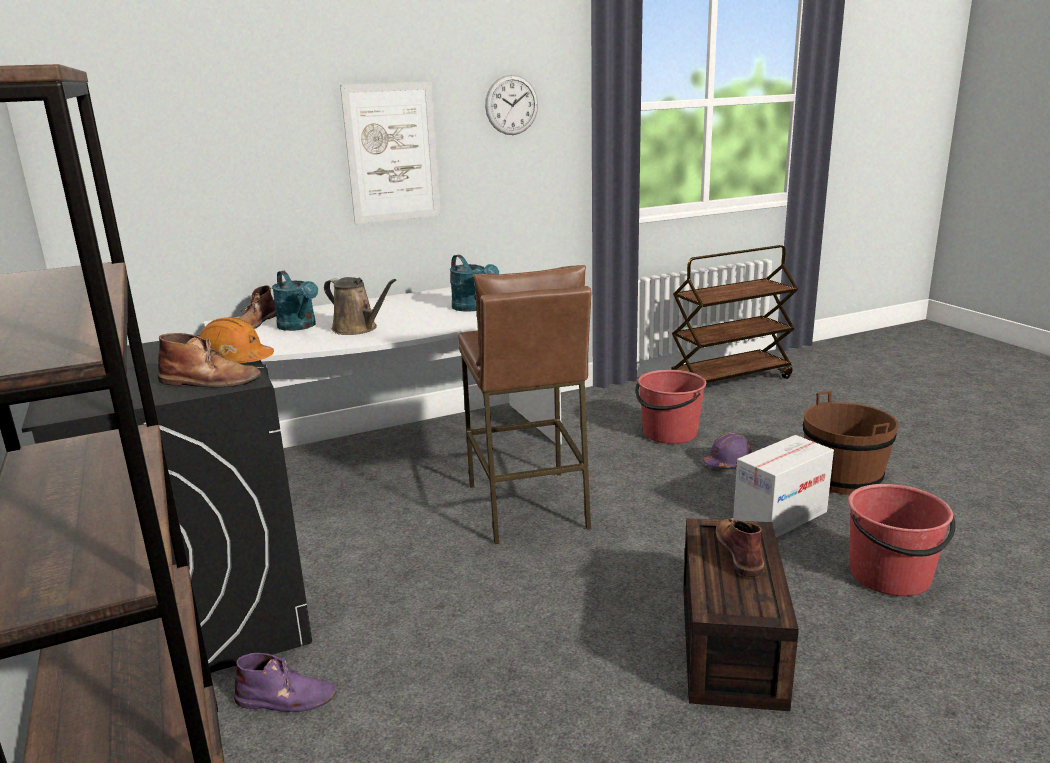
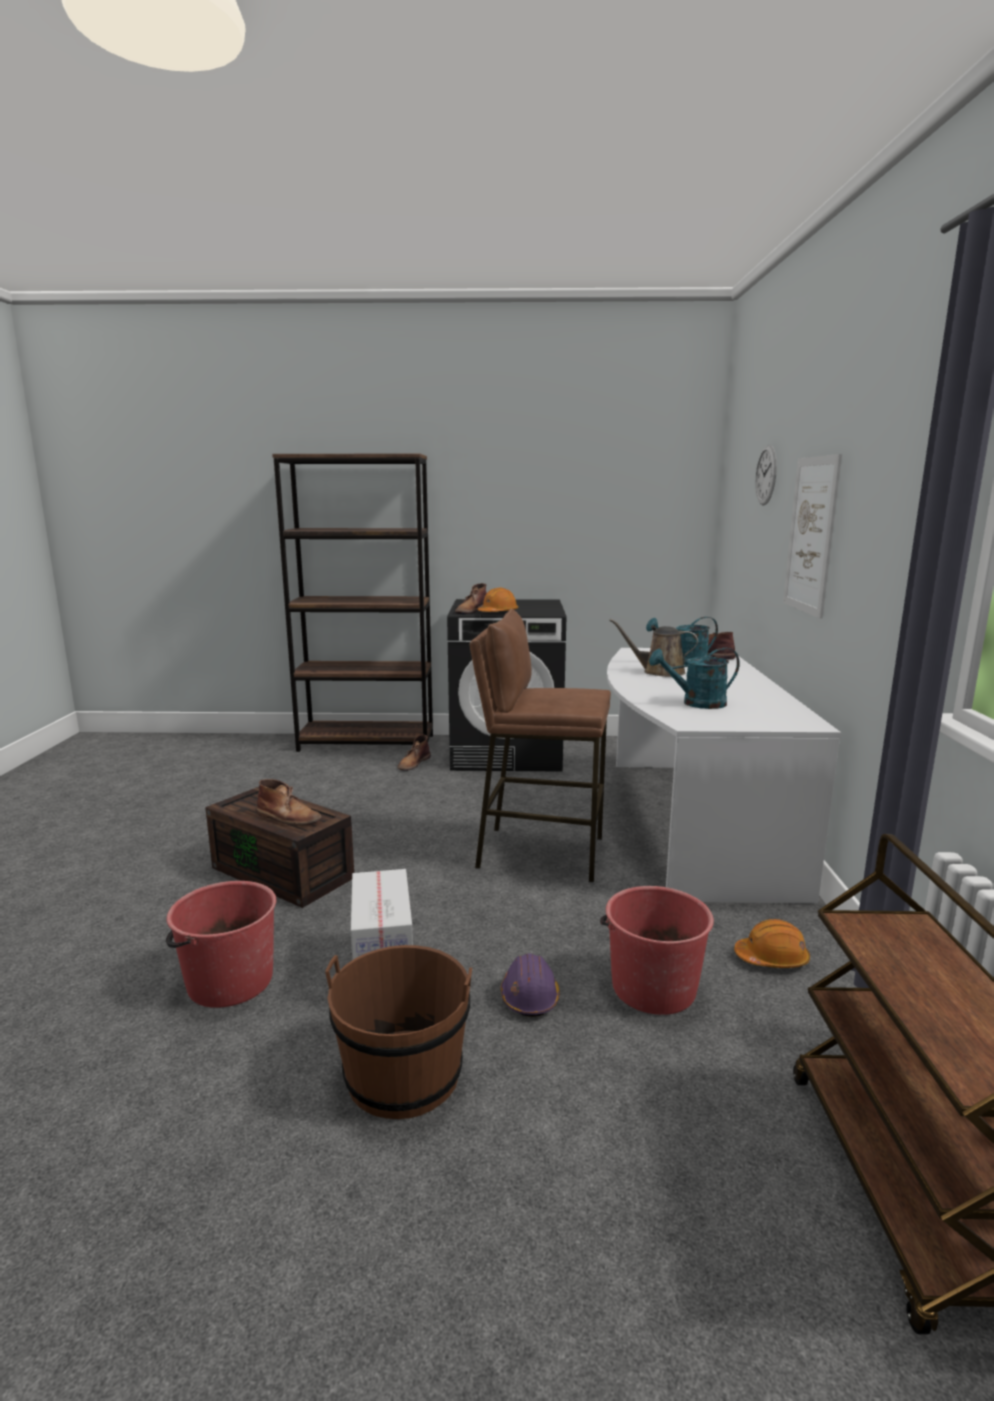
camera: 115 degrees right, 5 degrees down
(286, 698) = (413, 763): purple boot -> brown boot
(358, 329) = (659, 672): brown watering can -> brown watering can turned 45 degrees clockwise
(511, 105) = (890, 488): wall clock -> wall clock (766, 475)
(597, 410) = (772, 958): none -> orange hard hat

